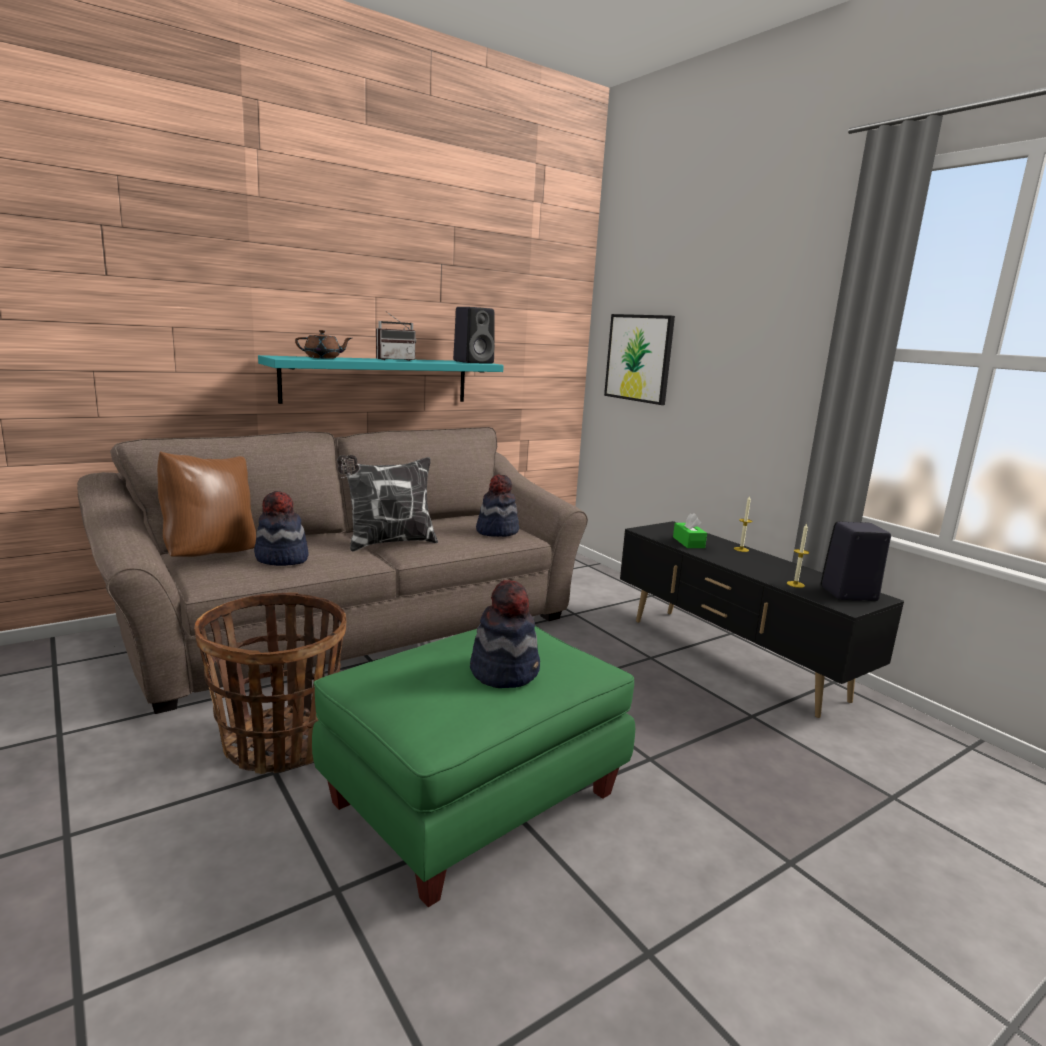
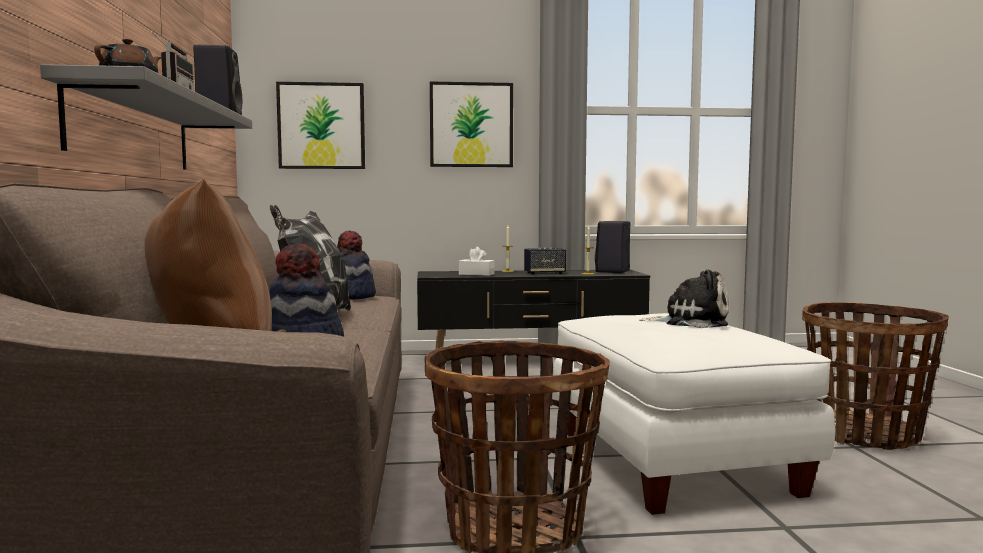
camera: 60 degrees left, 10 degrees down
(377, 380) = (133, 130): turquoise shelf -> grey shelf
(475, 797) = (670, 460): green ottoman -> white ottoman
(505, 671) = (691, 322): hat -> plush toy
(688, 542) = (476, 274): green tissue box -> white tissue box
(721, 969) = (866, 434): none -> basket
(754, 566) = (544, 273): none -> speaker
(764, 367) = (471, 125): none -> picture

